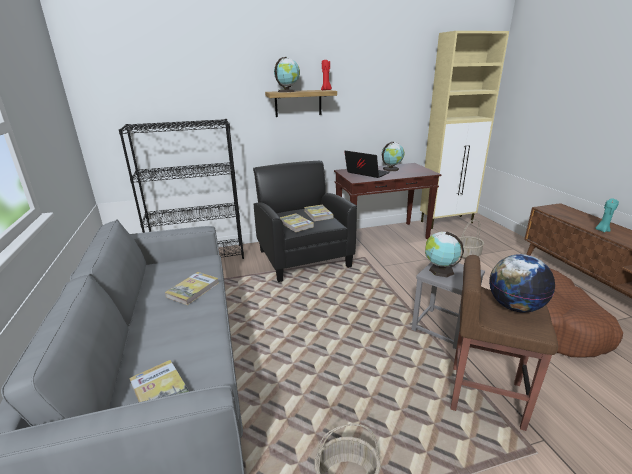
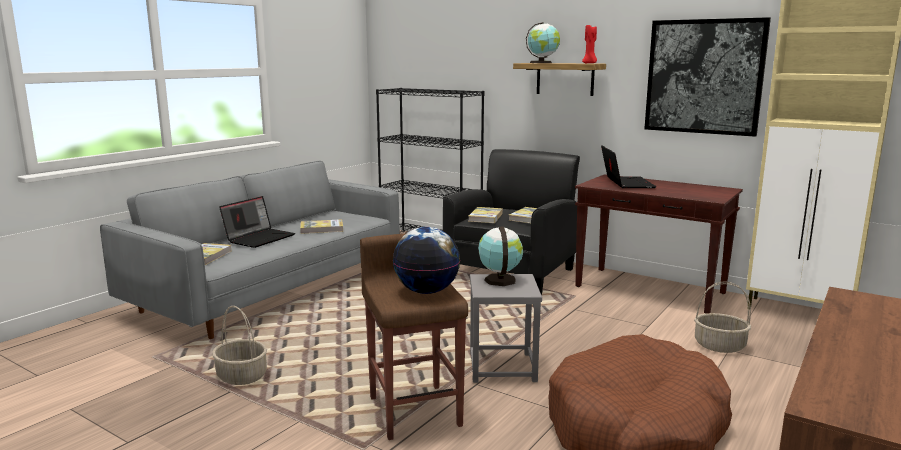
camera: 50 degrees right, 10 degrees down
(159, 332) = (259, 238): none -> laptop
(391, 169) = (676, 186): globe -> none
(392, 95) = (704, 77): none -> picture
(602, 230) = (842, 334): turquoise candle -> none

